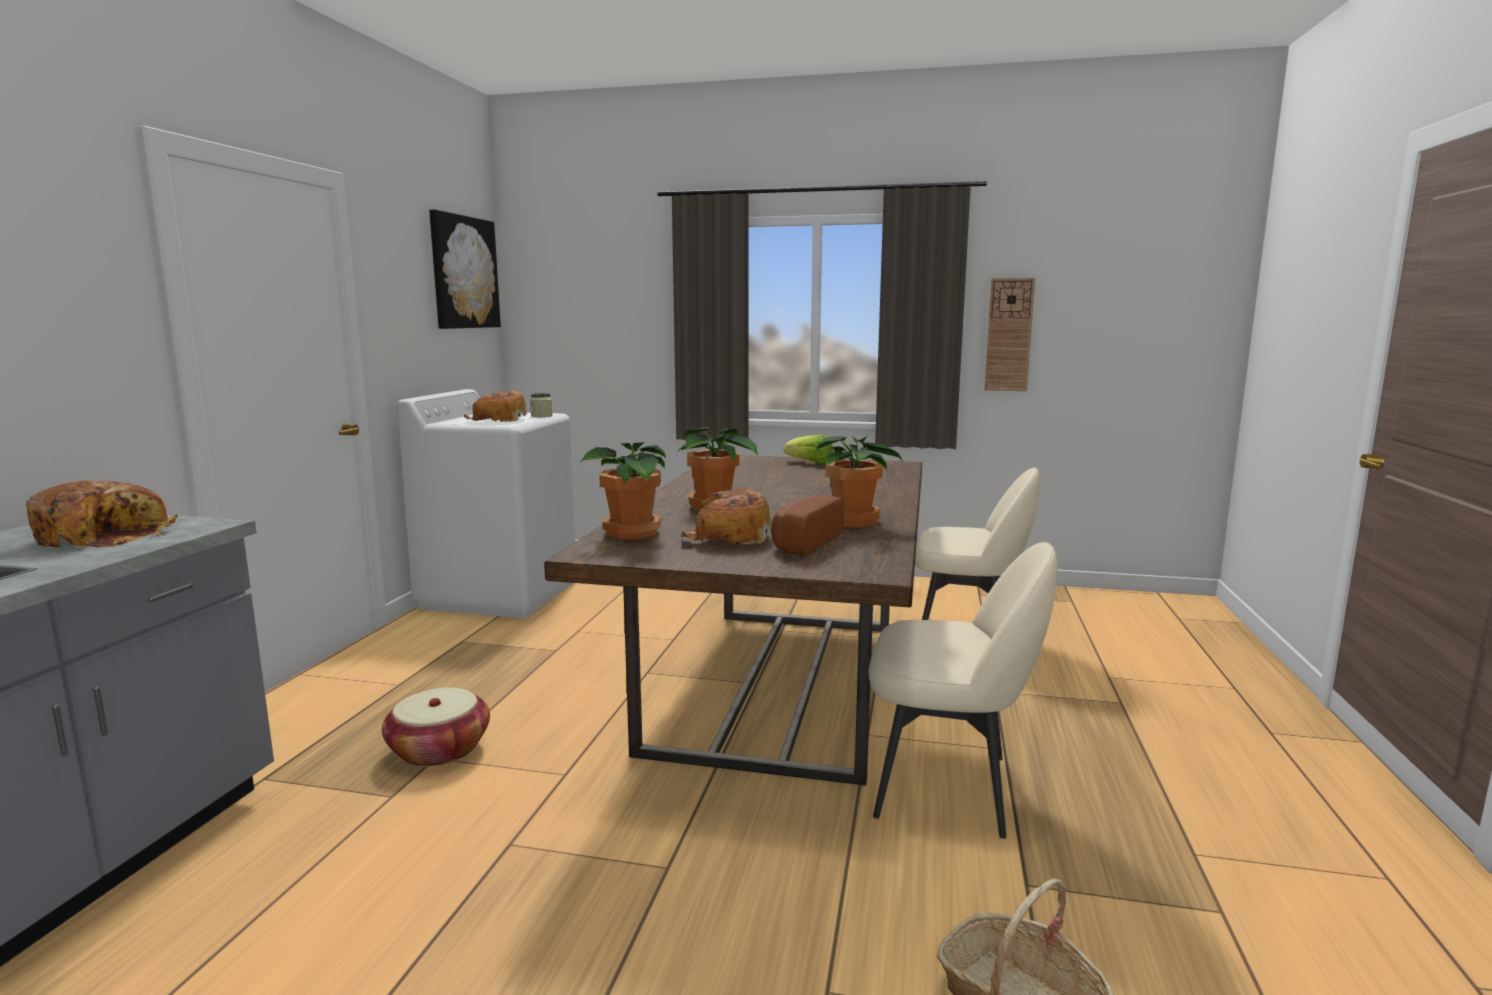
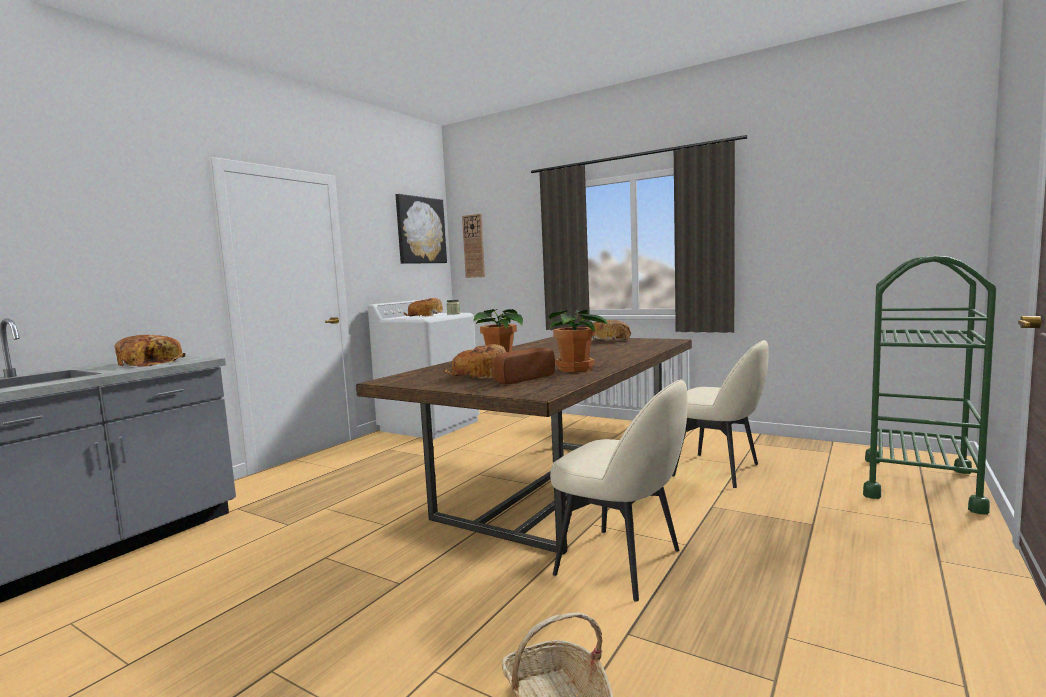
camera: 20 degrees right, 5 degrees down
(439, 750) = (330, 504): basket -> none
(631, 533) = (426, 372): potted plant -> none
(810, 463) = (608, 340): lettuce -> bread
(1009, 335) = (774, 246): wall clock -> wall clock (474, 246)
(1190, 636) = (919, 483): none -> green cart

